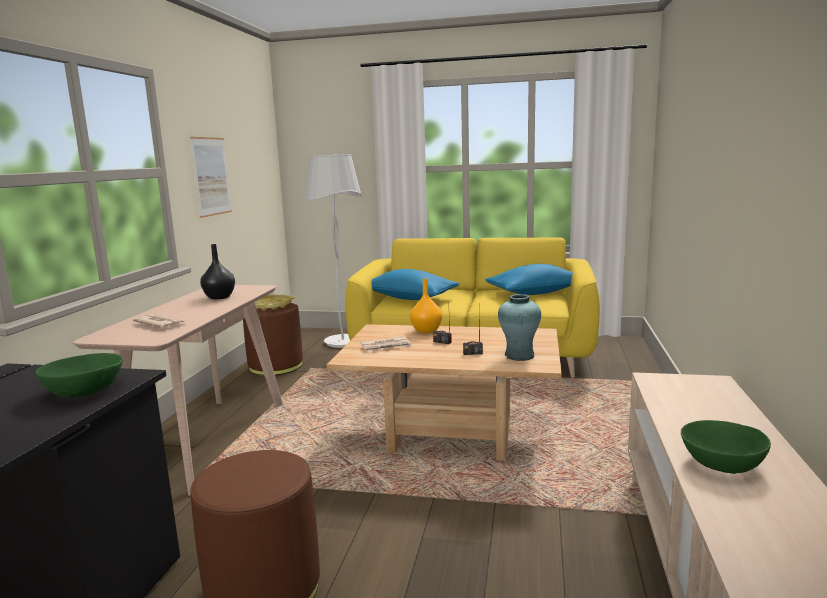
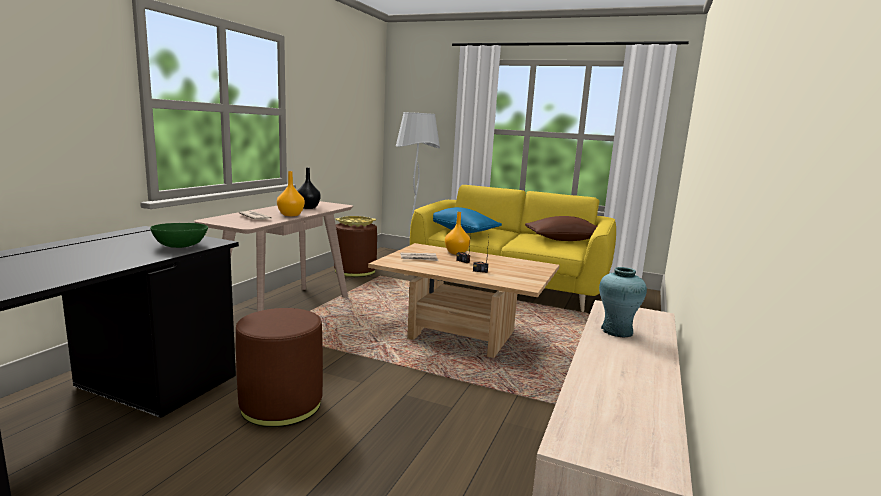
camera: 10 degrees right, 0 degrees up
(204, 312) = (290, 215): none -> orange vase
(211, 176) = (323, 120): picture -> none
(519, 356) = (514, 277): turquoise vase -> turquoise vase (617, 331)
(535, 293) = (564, 240): blue pillow -> brown pillow
(721, 464) = (611, 363): green bowl -> none

